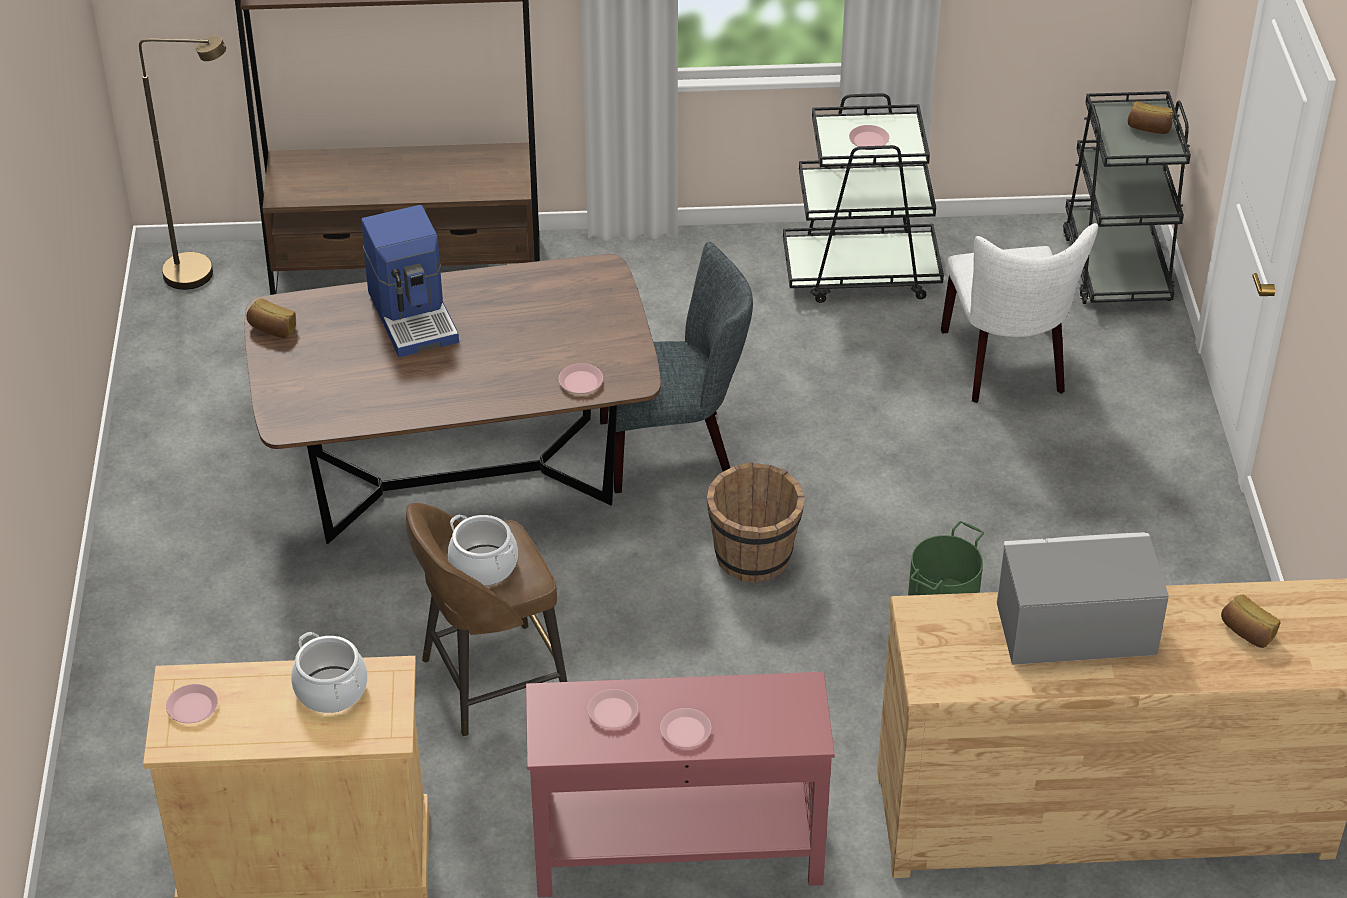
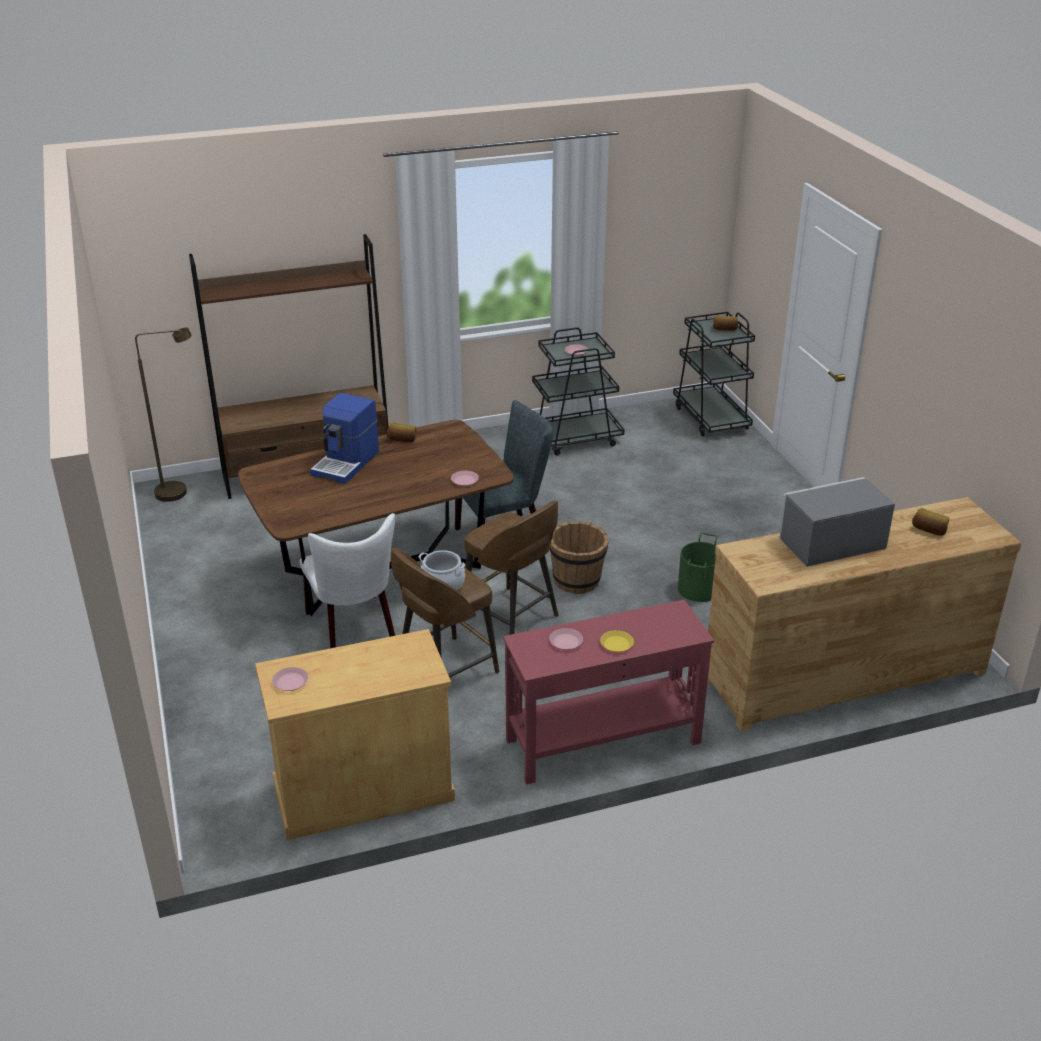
camera: 15 degrees left, 10 degrees down
(272, 329) = (259, 482): bread -> bread (402, 439)
(331, 690) = (381, 656): cooking pot -> none
(414, 315) = (347, 463): coffee machine -> coffee machine turned 60 degrees clockwise
(625, 606) = (512, 618): none -> brown stool
(685, 731) = (616, 644): pink plate -> yellow plate
(1007, 366) = (676, 470): white chair -> white chair (354, 629)

